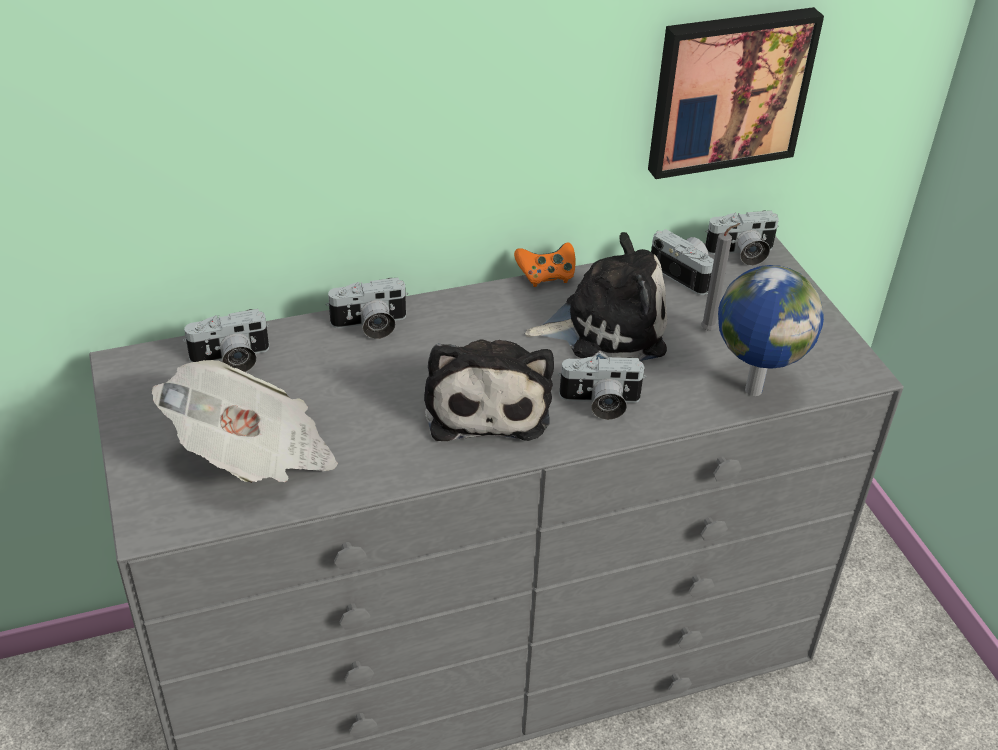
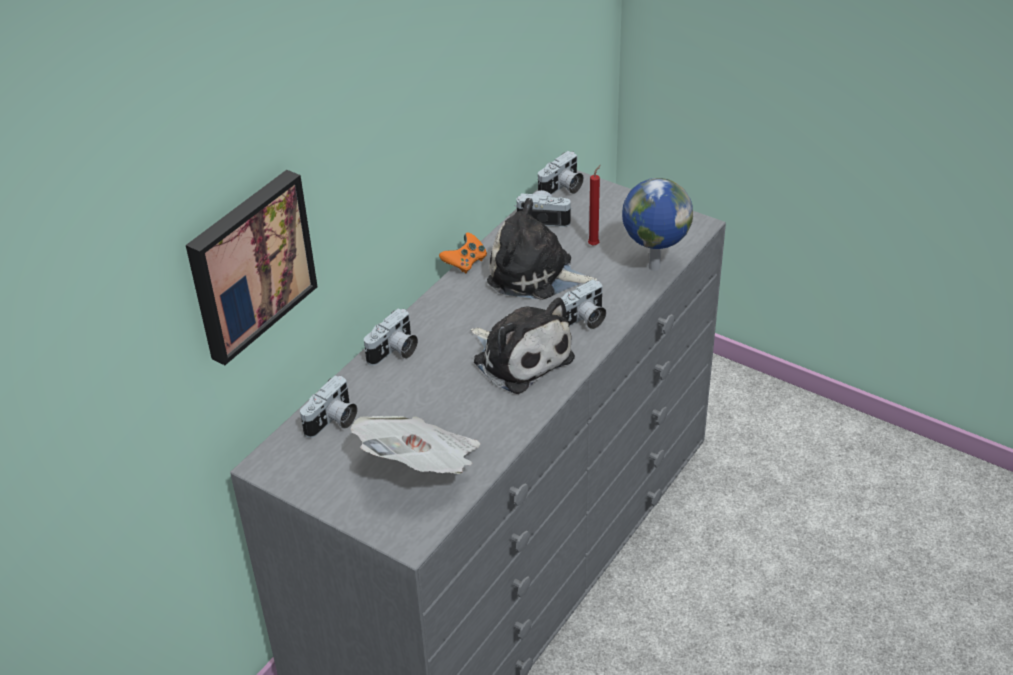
camera: 35 degrees left, 0 degrees up
(606, 327) = (535, 274): plush toy -> plush toy turned 120 degrees counterclockwise
(710, 330) = (594, 244): grey candle -> red candle
(728, 90) = (525, 82): picture -> picture (249, 264)

